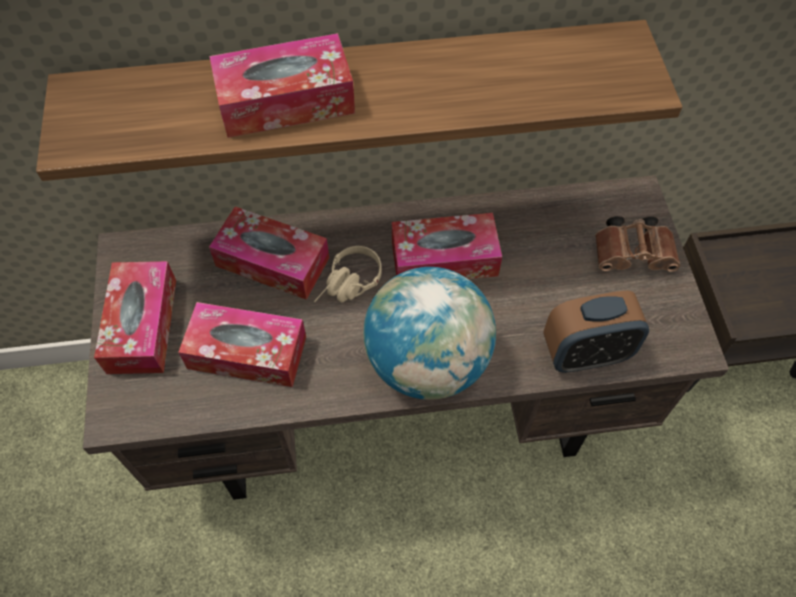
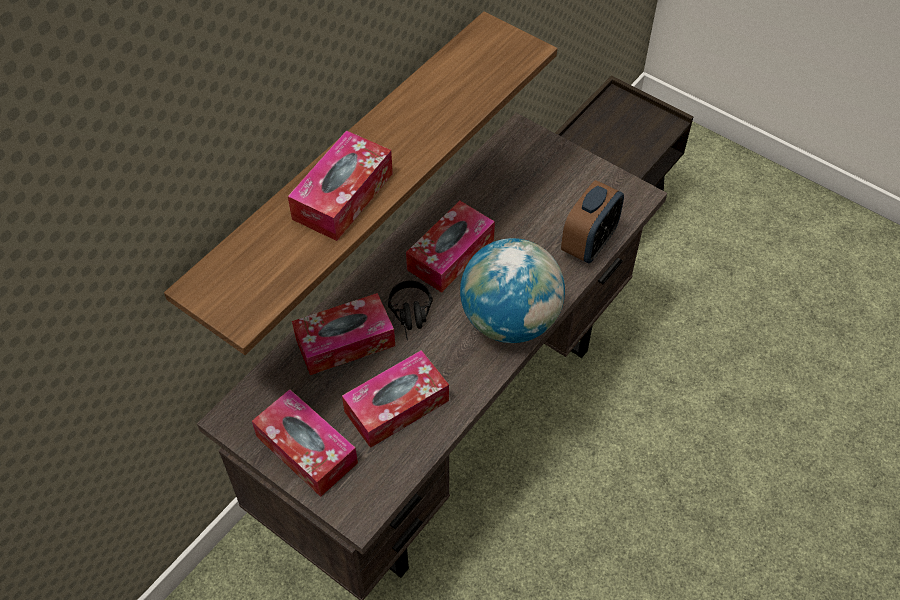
camera: 45 degrees left, 5 degrees down
(348, 286) = (412, 317): beige headphones -> black headphones
(634, 255) = (555, 168): brown binoculars -> none

